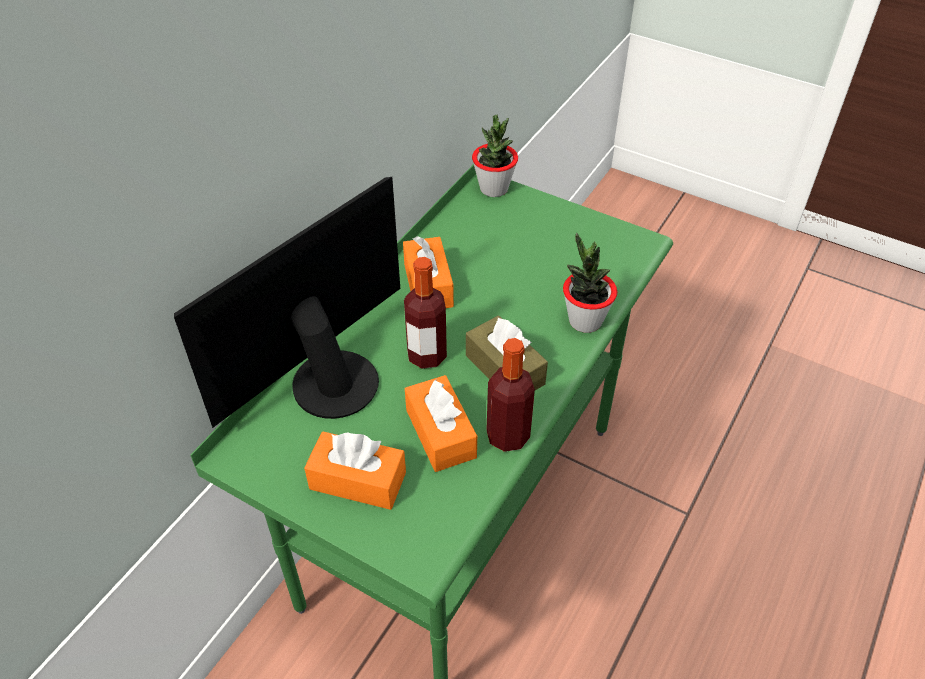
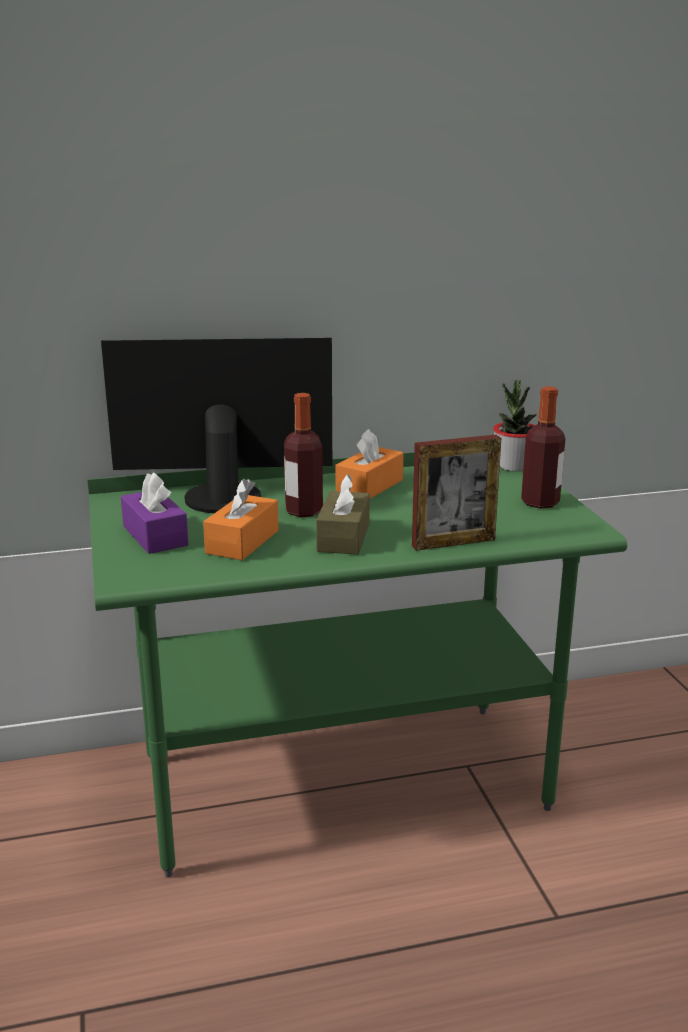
camera: 45 degrees right, 25 degrees down
(358, 480) = (155, 536): orange tissue box -> purple tissue box
(508, 436) = (283, 562): bottle -> bottle (540, 502)
(585, 321) = (453, 543): potted plant -> picture frame

